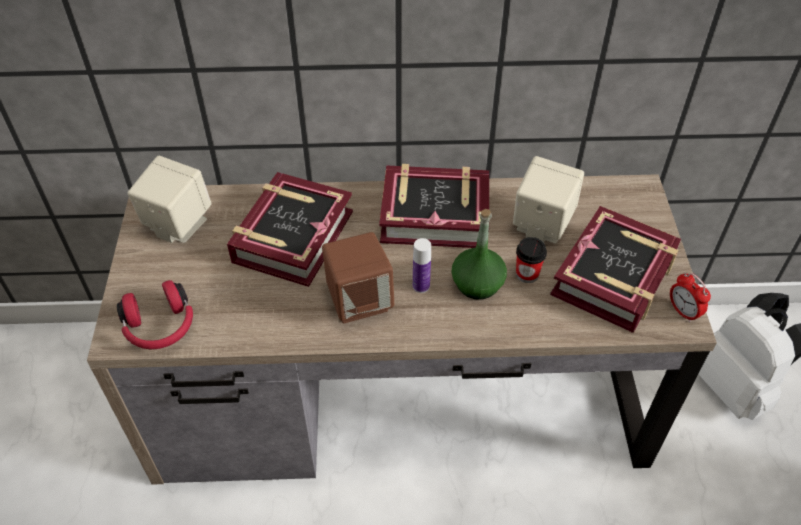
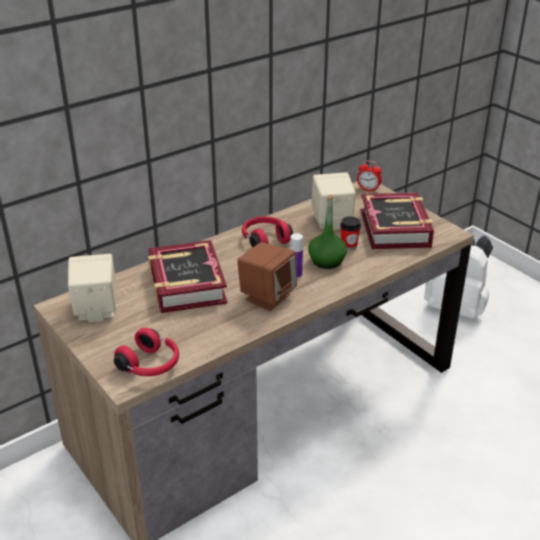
camera: 35 degrees left, 15 degrees down
(435, 215) = (265, 240): book -> red headphones
(683, 312) = (445, 229): alarm clock -> alarm clock (368, 189)

